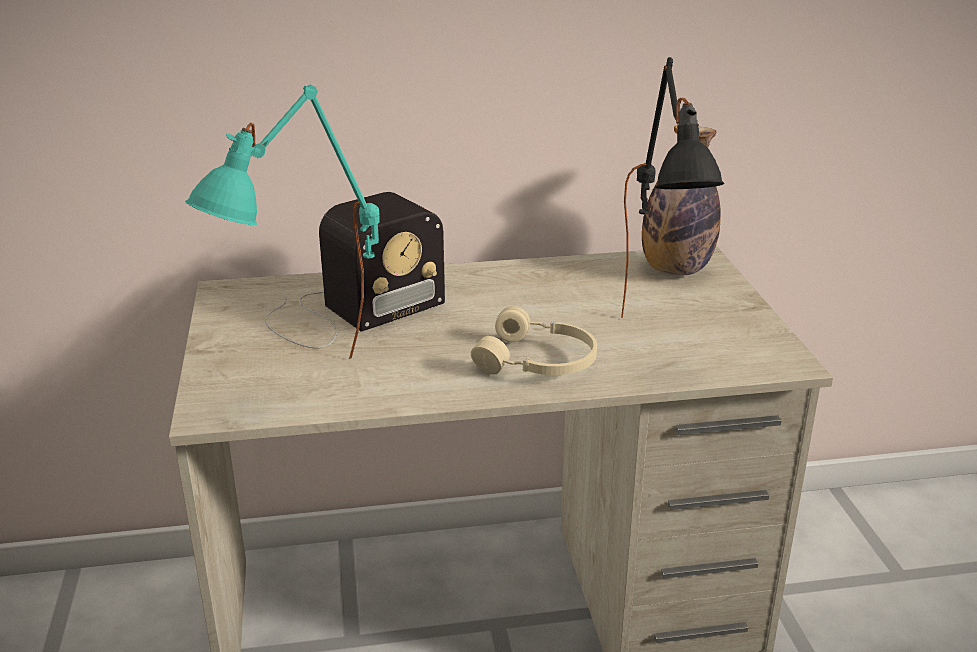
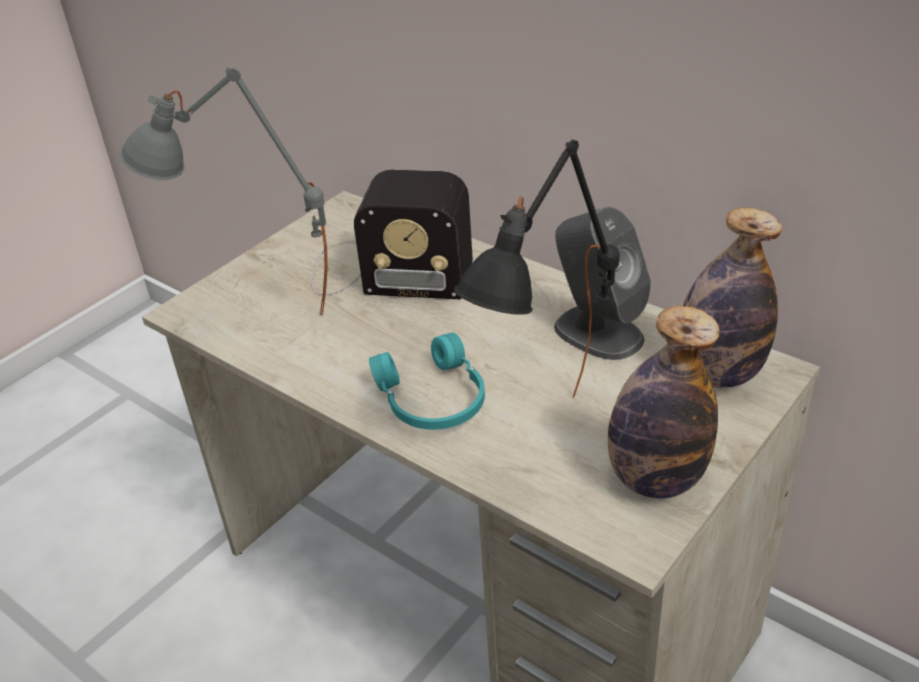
camera: 50 degrees right, 10 degrees up
(309, 389) = (258, 327): turquoise table lamp -> grey table lamp
(538, 362) = (431, 400): beige headphones -> turquoise headphones
(570, 281) = (597, 332): none -> grey speaker
(740, 330) = (655, 478): none -> bottle

